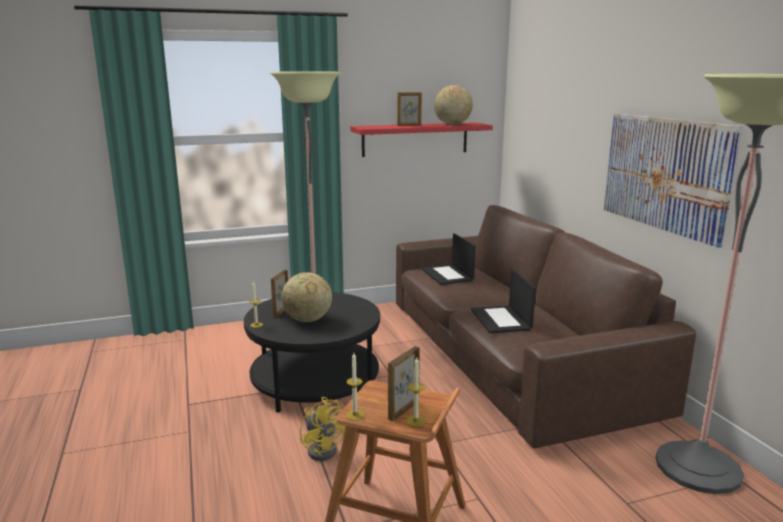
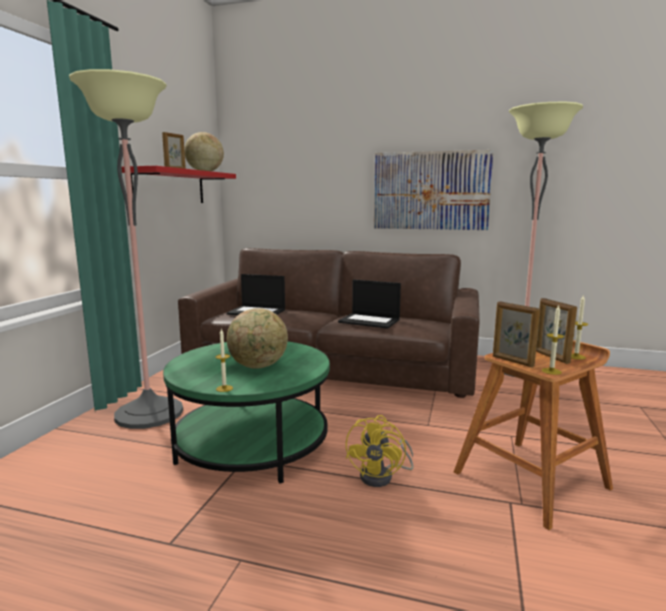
camera: 55 degrees left, 5 degrees down
(281, 311) = (211, 372): picture frame -> picture frame (512, 361)
(315, 381) = (252, 444): black coffee table -> green coffee table
(324, 448) = (382, 476): yellow fan -> yellow fan turned 105 degrees clockwise

